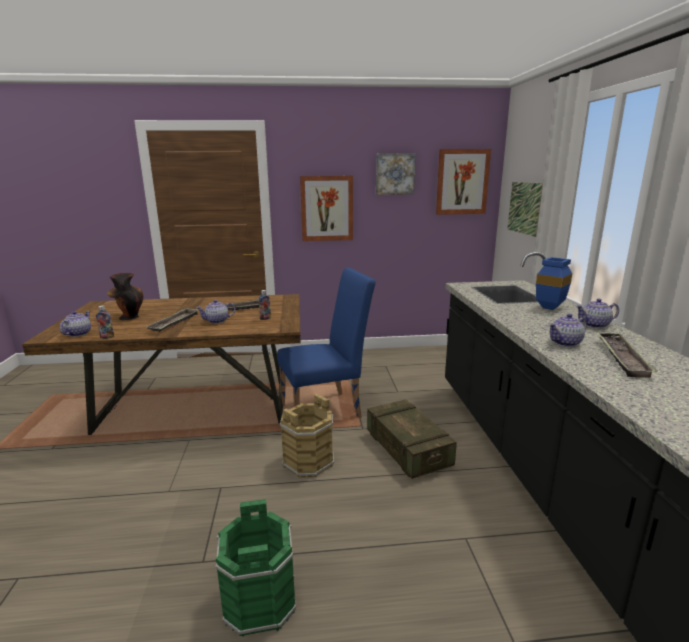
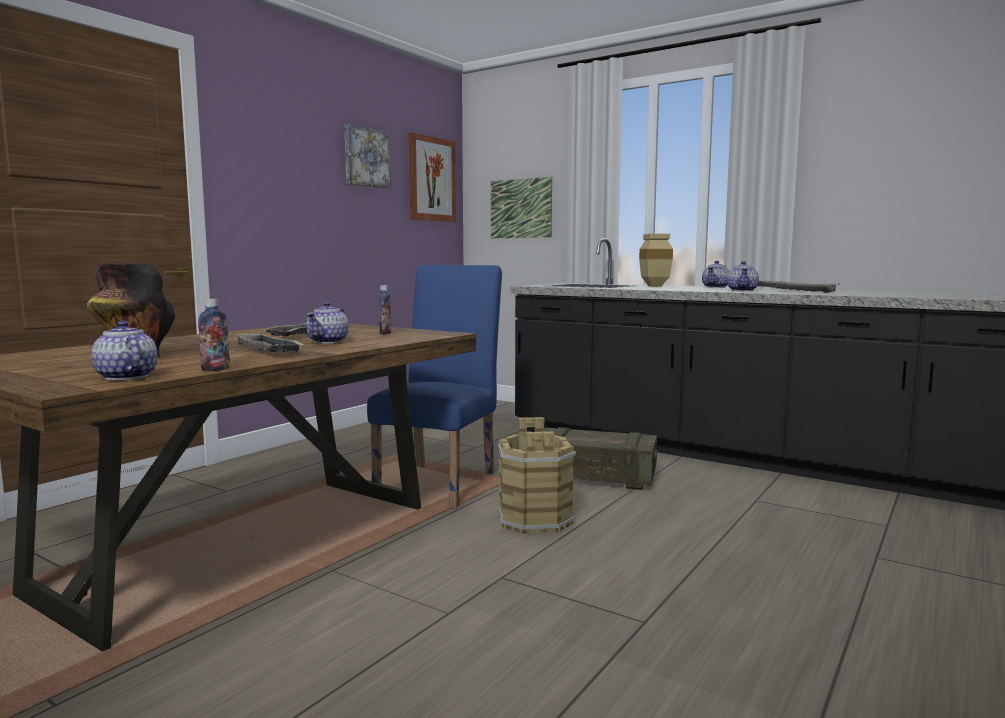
camera: 50 degrees left, 10 degrees down
(259, 601) = (750, 605): green bucket -> none
(327, 208) = (287, 199): picture -> none
(550, 308) = (656, 286): blue vase -> beige vase

